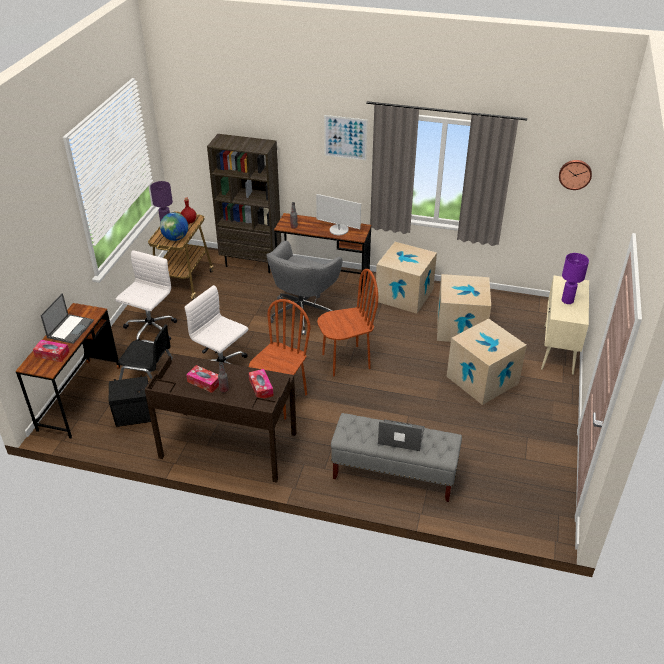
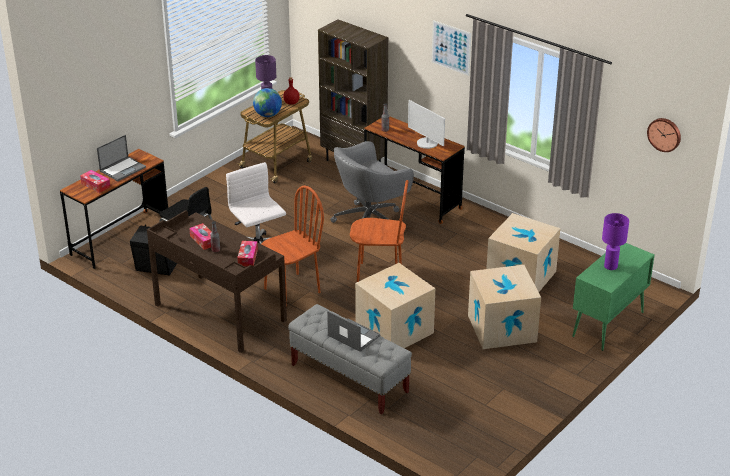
camera: 25 degrees right, 5 degrees down
(150, 330) = (217, 199): white office chair -> none
(404, 295) = (487, 232): cardboard box -> cardboard box (394, 330)
(558, 350) = (607, 325): beige cabinet -> green cabinet

